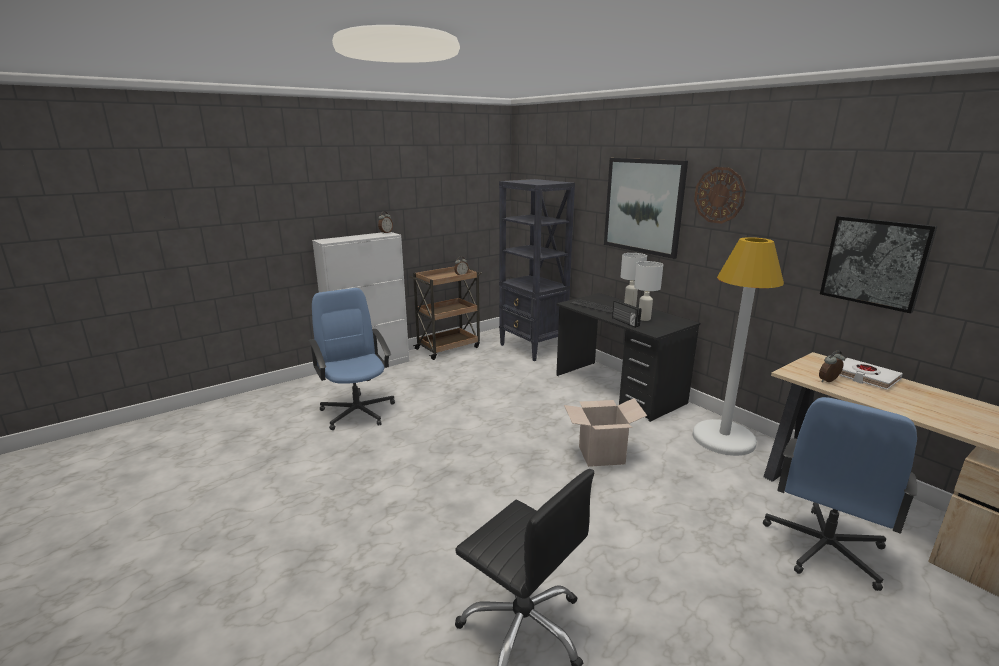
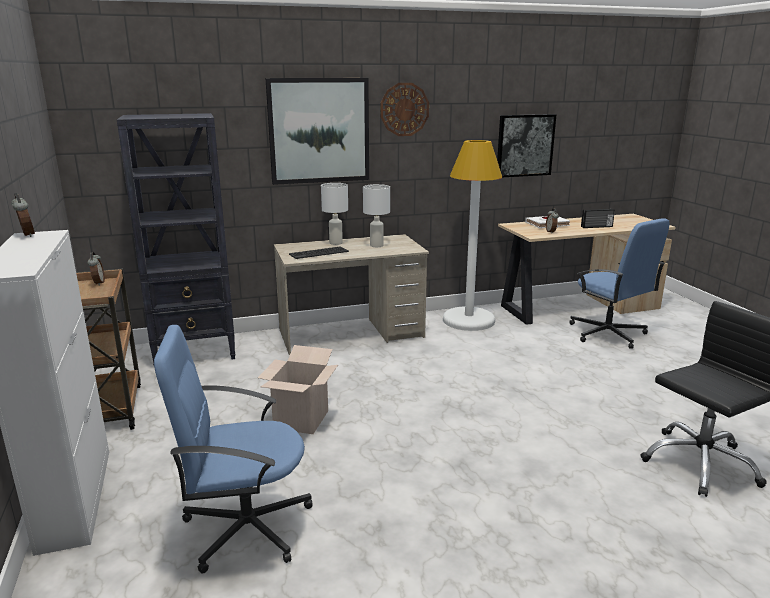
camera: 70 degrees left, 0 degrees up
(601, 455) = (468, 372): cardboard box -> cardboard box (301, 420)
(618, 389) = (351, 334): black desk -> beige desk
(625, 322) = (378, 252): radio -> radio (597, 227)

